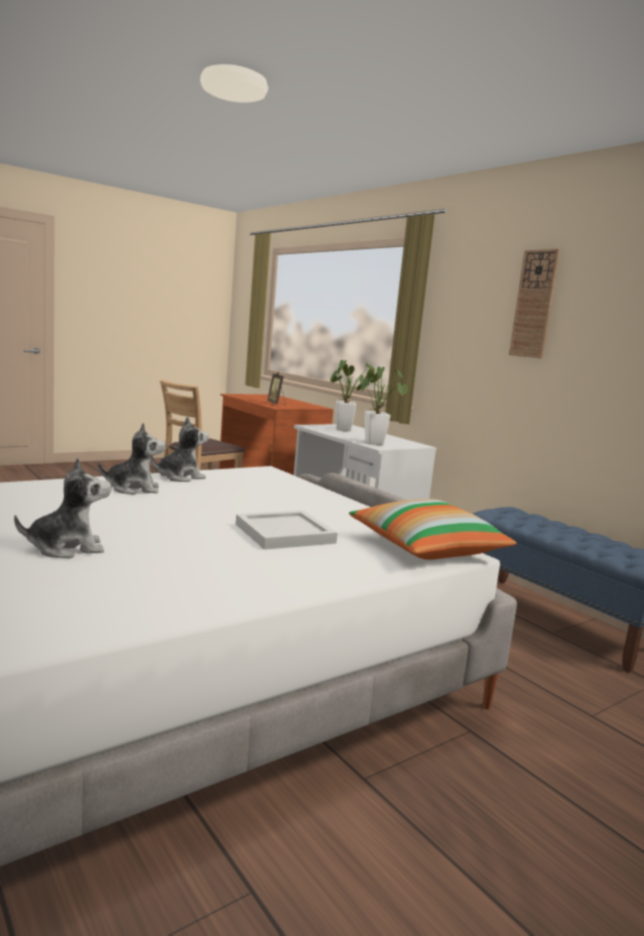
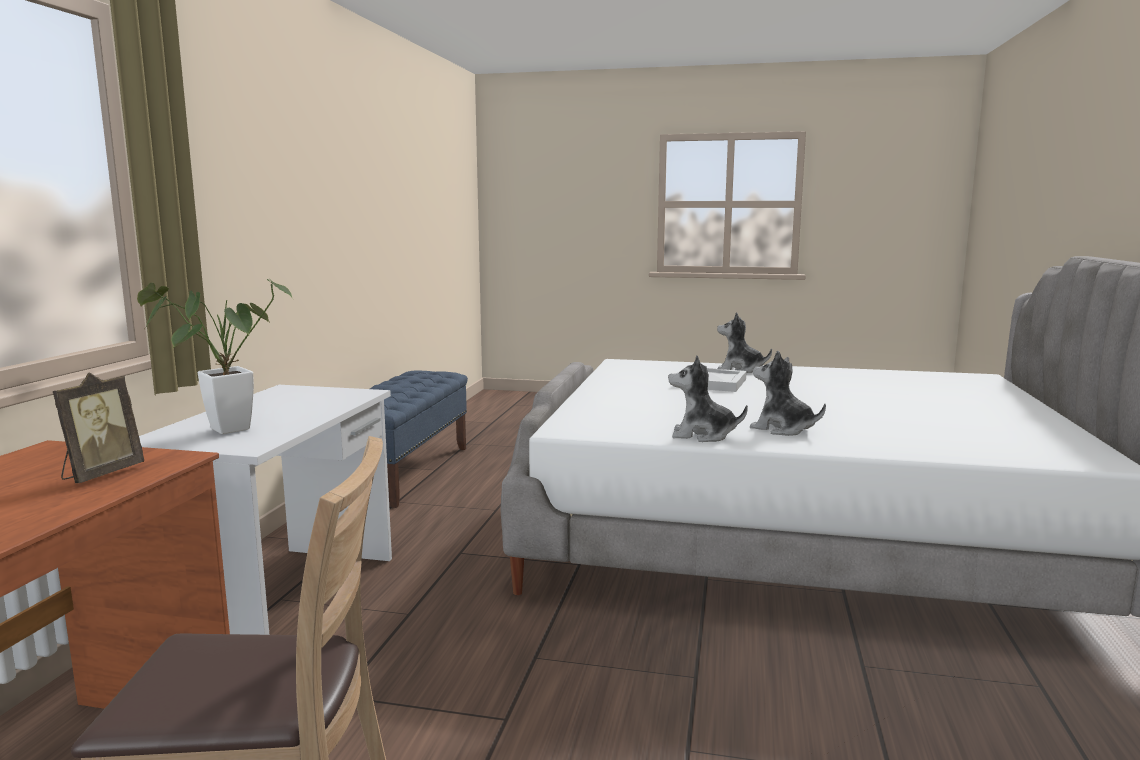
camera: 130 degrees left, 0 degrees up
(67, 548) = (884, 397): plush toy -> plush toy (740, 369)
(373, 442) = (330, 400): potted plant -> none
(426, 549) = (634, 365): pillow -> none
(534, 304) = (281, 160): wall clock -> none

